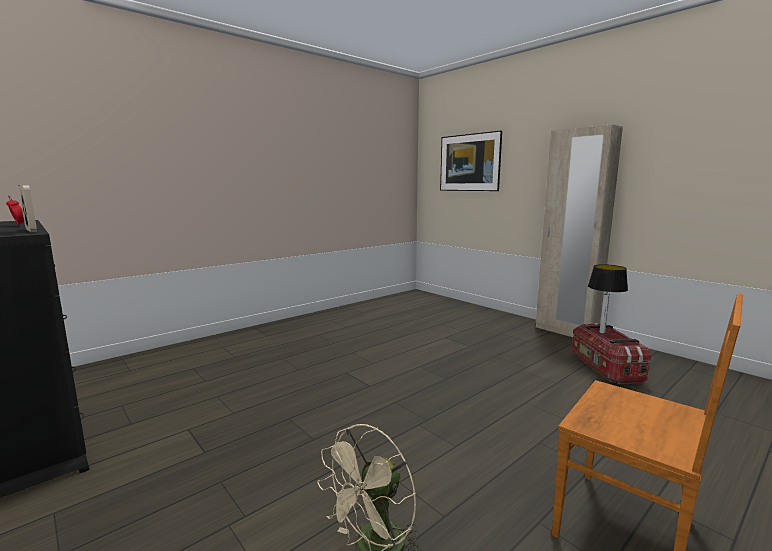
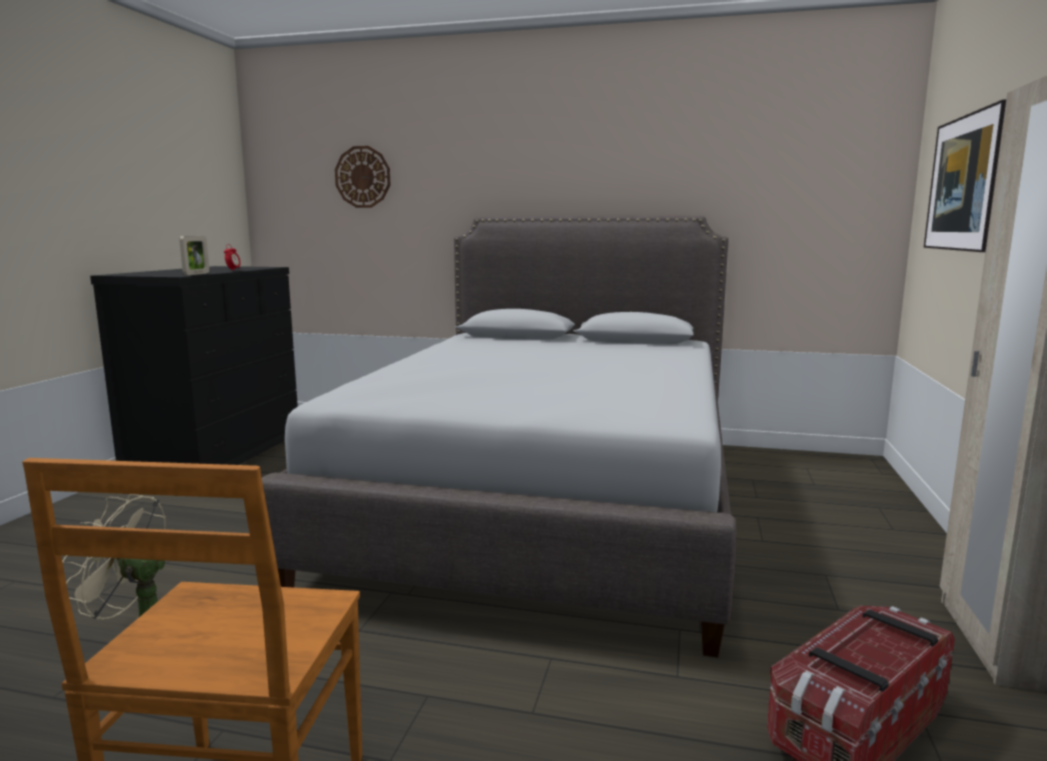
camera: 55 degrees right, 0 degrees up
(78, 130) = (363, 177): none -> wall clock
(363, 353) = (547, 503): none -> grey bed
(602, 332) = (881, 638): table lamp -> none

